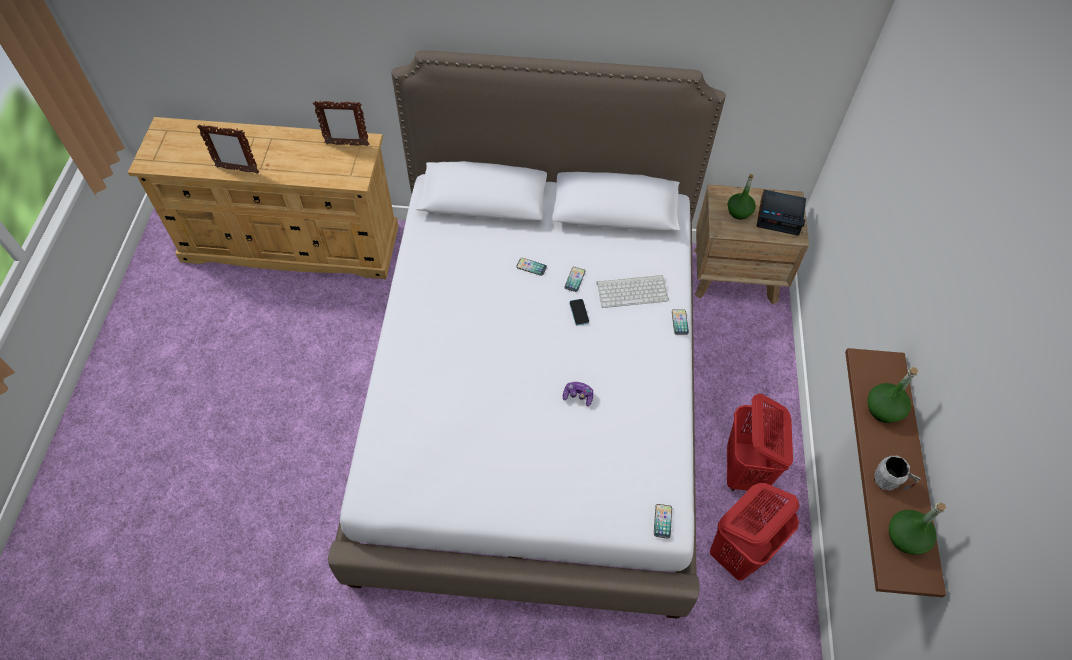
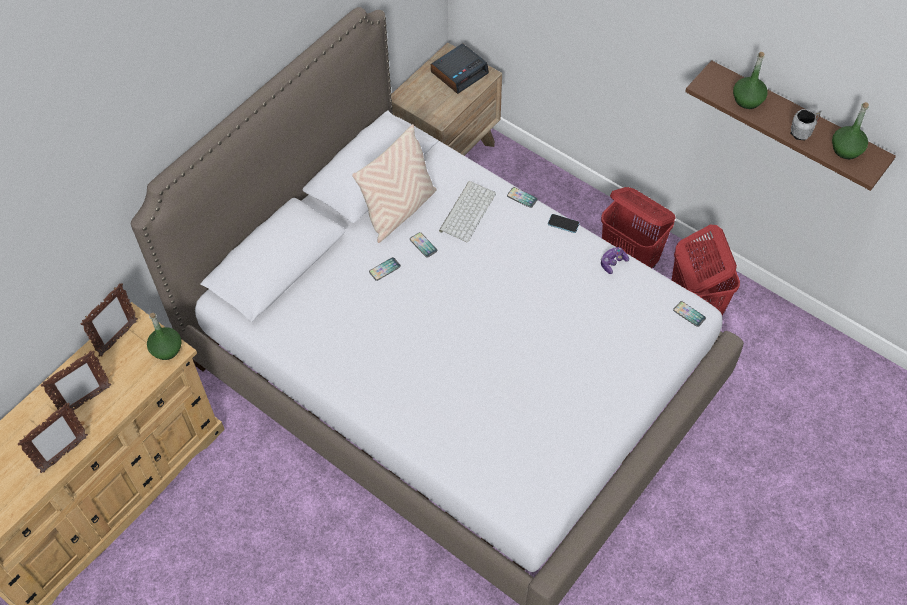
camera: 55 degrees left, 0 degrees up
(286, 157) = (86, 401): none -> picture frame
(578, 396) = (541, 308): game controller -> game controller (613, 263)
(579, 312) = (460, 261): phone -> phone (563, 224)
(594, 246) = (399, 211): none -> beige pillow
(739, 211) = (432, 95): green bottle -> green bottle (166, 349)

